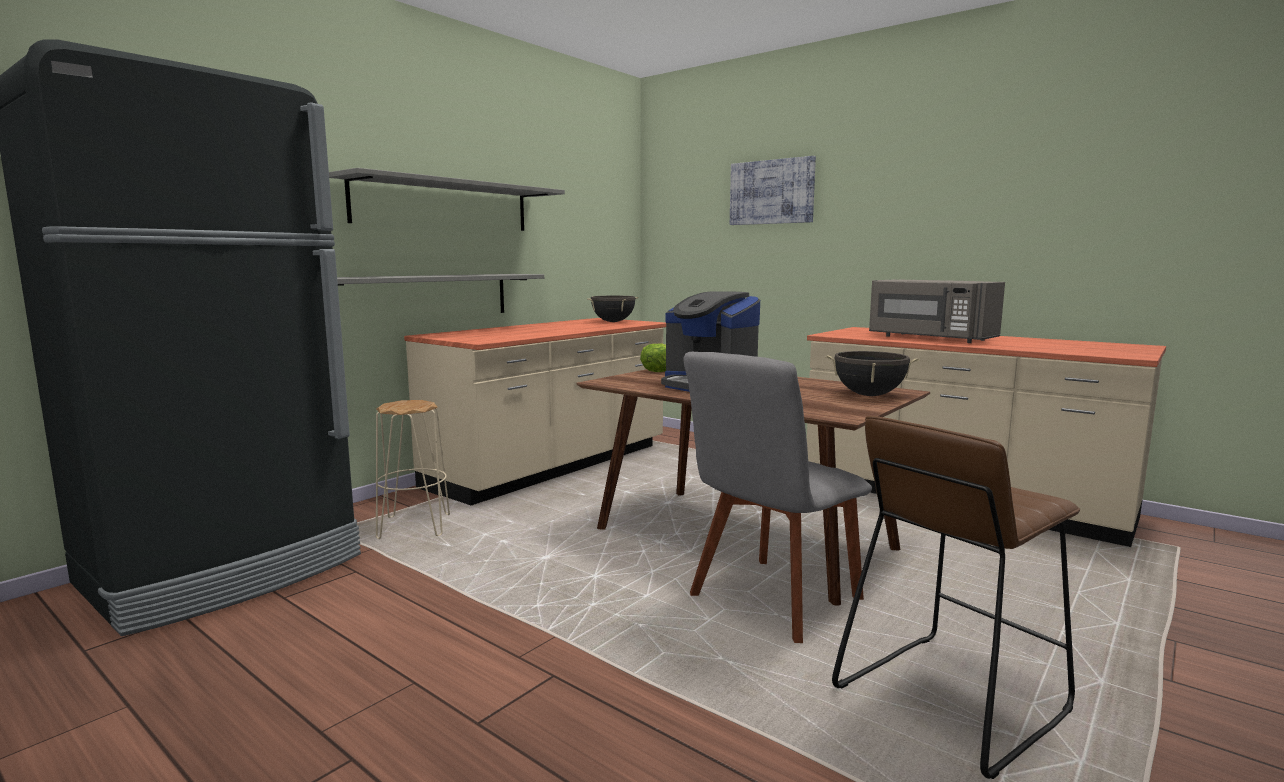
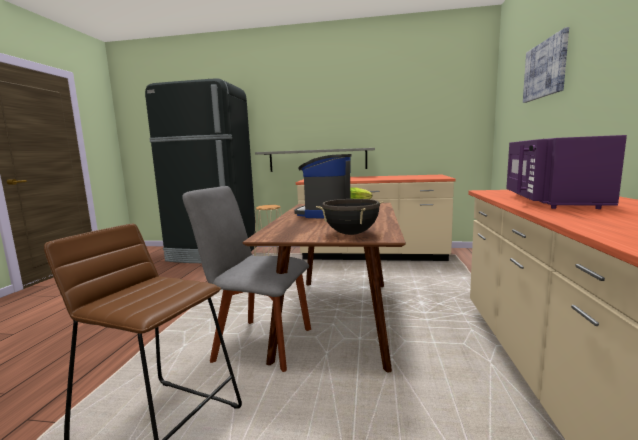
camera: 60 degrees right, 0 degrees up
(444, 205) = (332, 115): grey shelf -> none
(613, 322) = (427, 176): black cooking pot -> none
(929, 338) = (550, 201): grey microwave -> purple microwave

